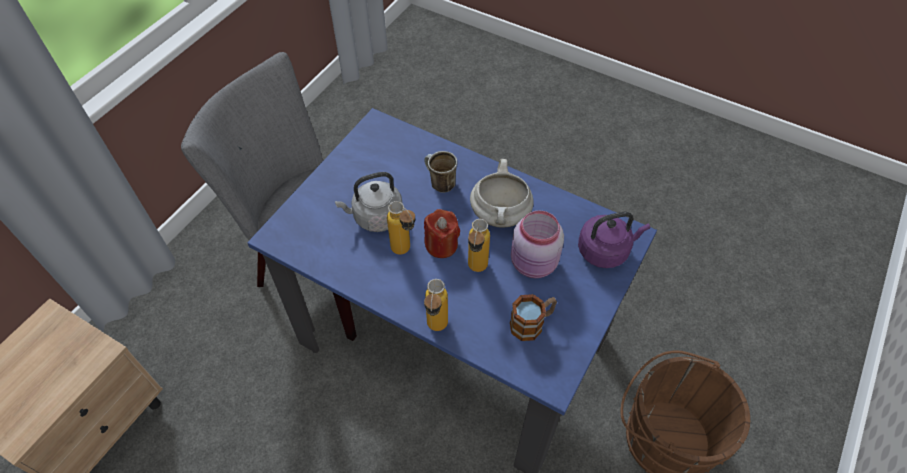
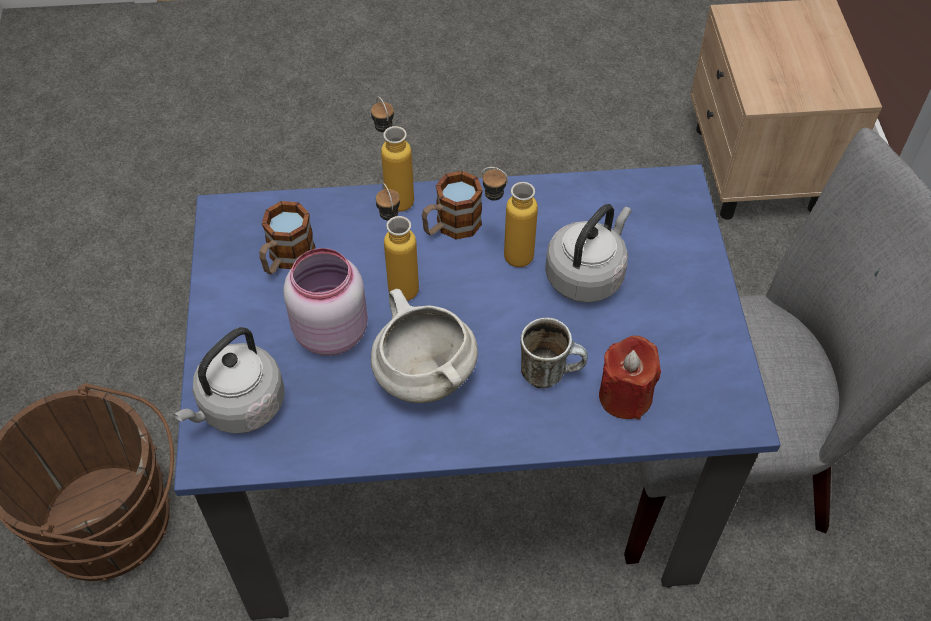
camera: 145 degrees right, 0 degrees up
(421, 287) = (451, 226): none -> mug
(441, 245) = (470, 288): red candle -> red candle (625, 396)
(605, 250) = (239, 407): purple kettle -> grey kettle

